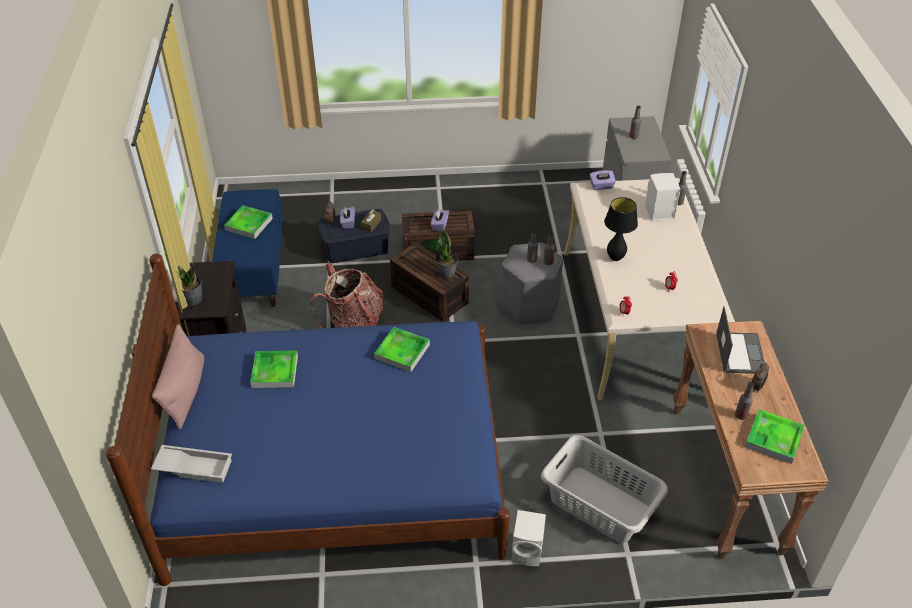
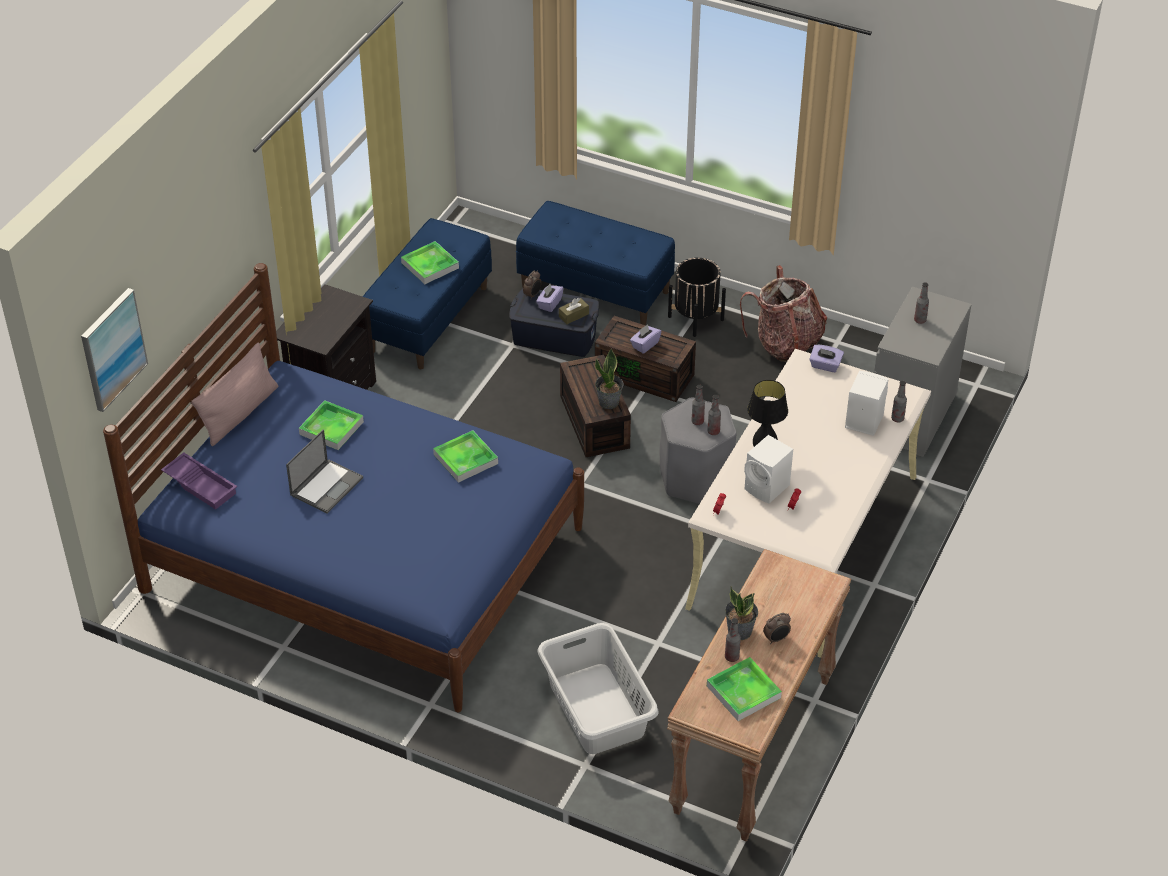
camera: 30 degrees right, 0 degrees up
(90, 371) = (112, 349): none -> picture
(192, 299) = (305, 324): potted plant -> potted plant (739, 630)
(194, 466) = (201, 484): white tray -> purple tray
(354, 324) = (489, 421): backpack -> backpack (785, 344)
(360, 206) = (596, 289): none -> blue bench
(442, 200) = (695, 318): none -> black planter
(528, 551) = (489, 717): white speaker -> white speaker (768, 488)
(740, 353) = (793, 600): laptop -> laptop (327, 486)

